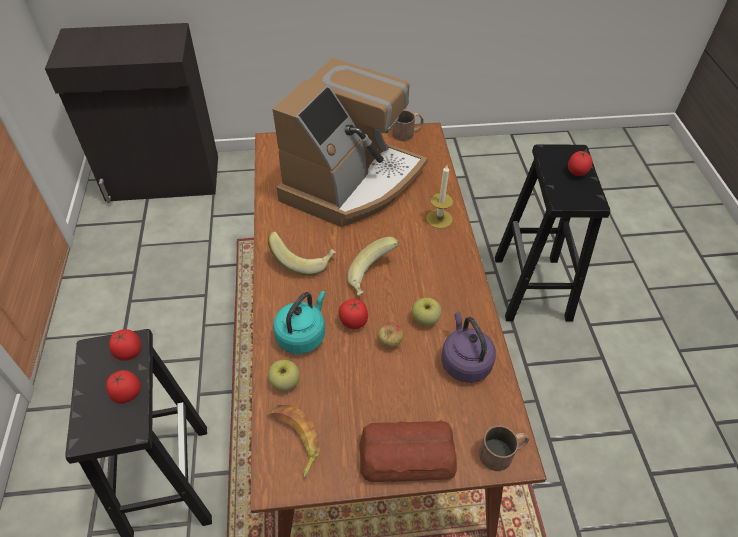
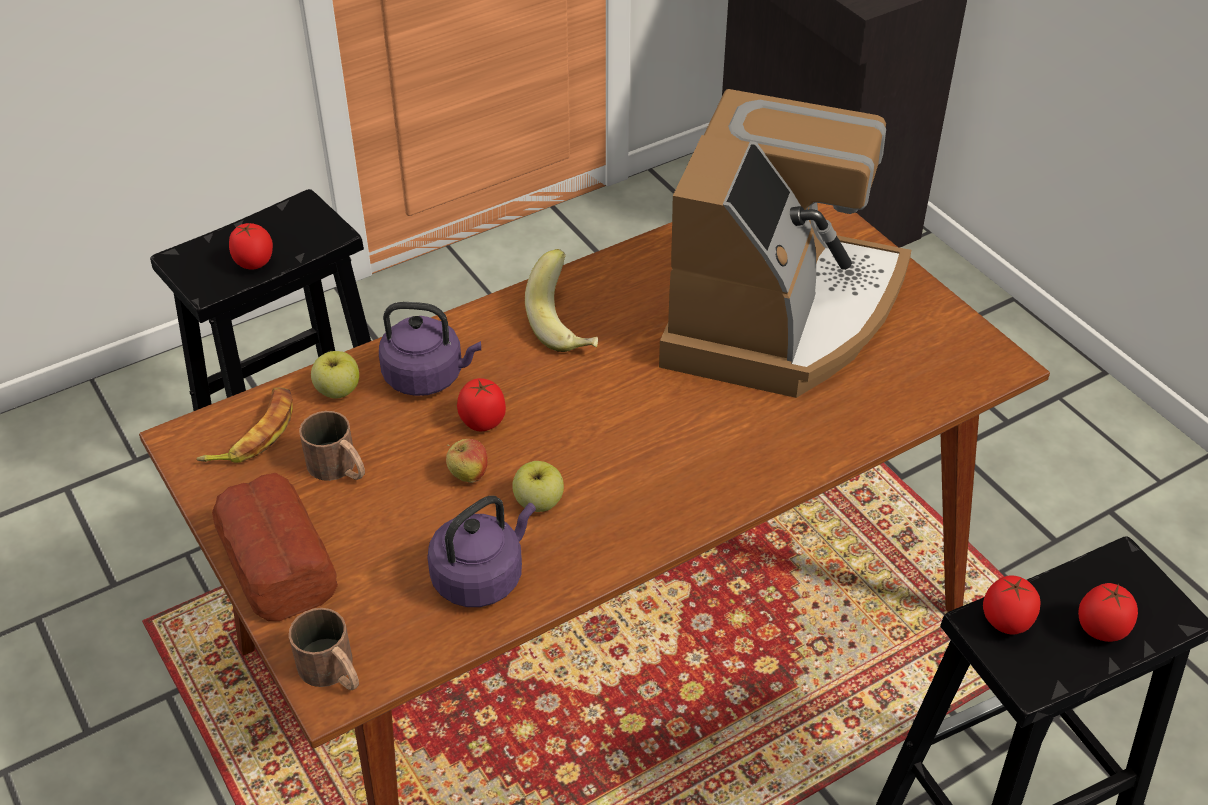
camera: 65 degrees right, 5 degrees down
(129, 353) = (313, 237): tomato -> tomato (1005, 623)
(302, 335) = (428, 377): turquoise kettle -> purple kettle
(351, 183) = (779, 315): coffee machine -> coffee machine turned 75 degrees counterclockwise
(373, 277) = (586, 413): banana -> none
(407, 133) = (974, 339): brown mug -> brown mug (339, 468)
(439, 219) = (780, 450): candle -> none

